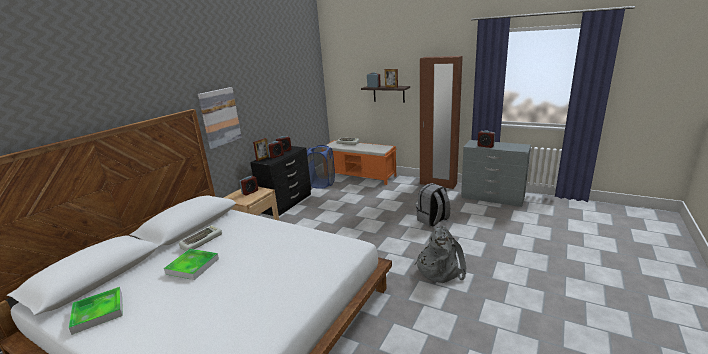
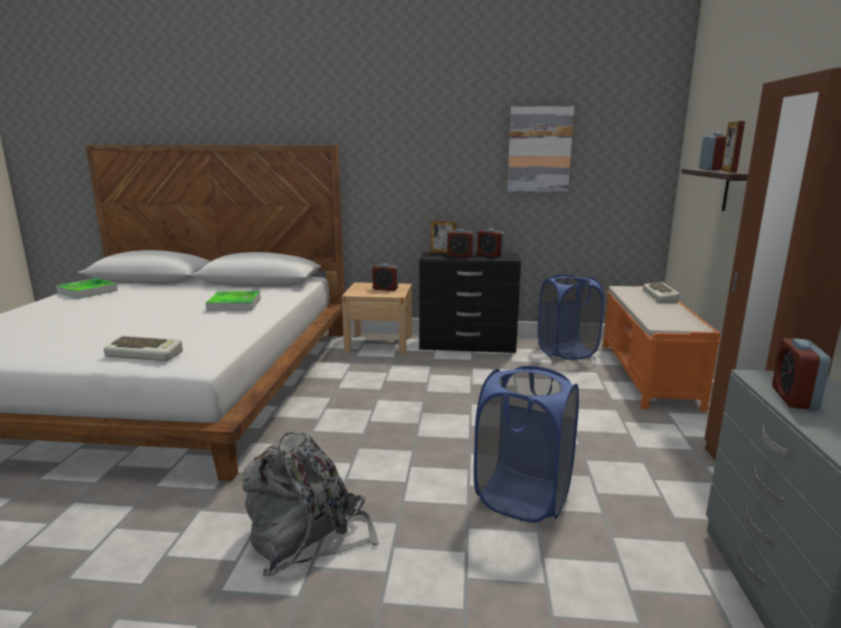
camera: 65 degrees right, 5 degrees down
(192, 266) = (158, 299): tray -> tray (234, 304)
(201, 240) = (220, 291): keyboard -> keyboard (146, 354)
(220, 117) = (386, 168): picture -> picture (539, 150)
(433, 220) = (522, 497): grey backpack -> blue laundry basket

